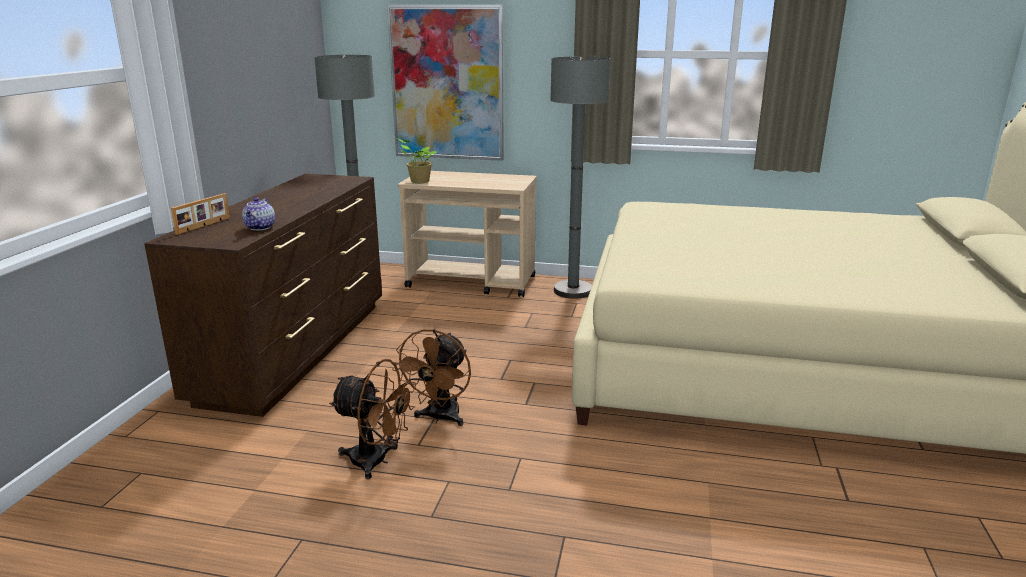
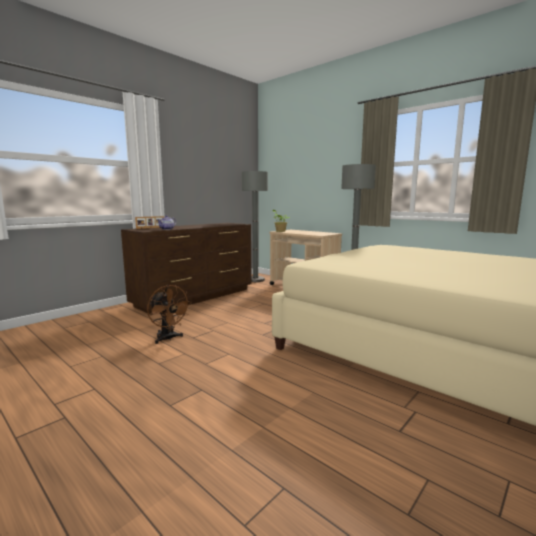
camera: 30 degrees right, 10 degrees down
(440, 418) = (215, 331): brown fan -> none
(447, 84) = (304, 186): picture -> none

